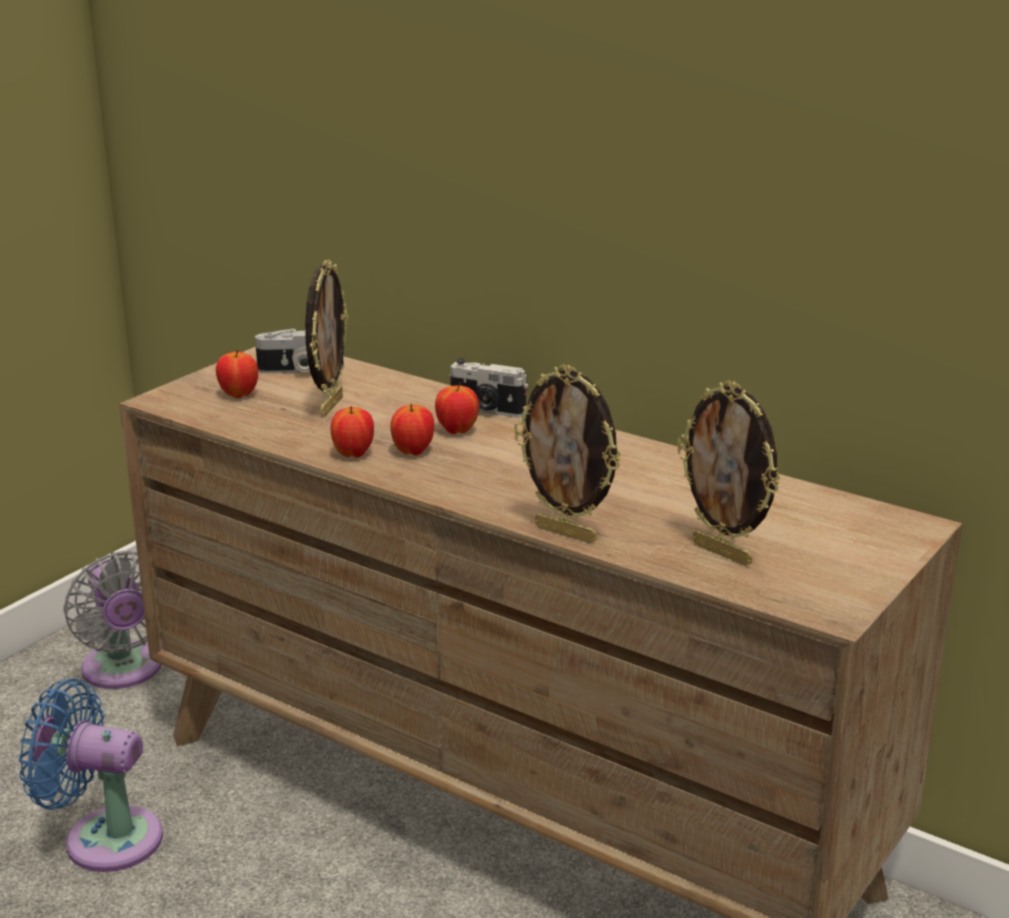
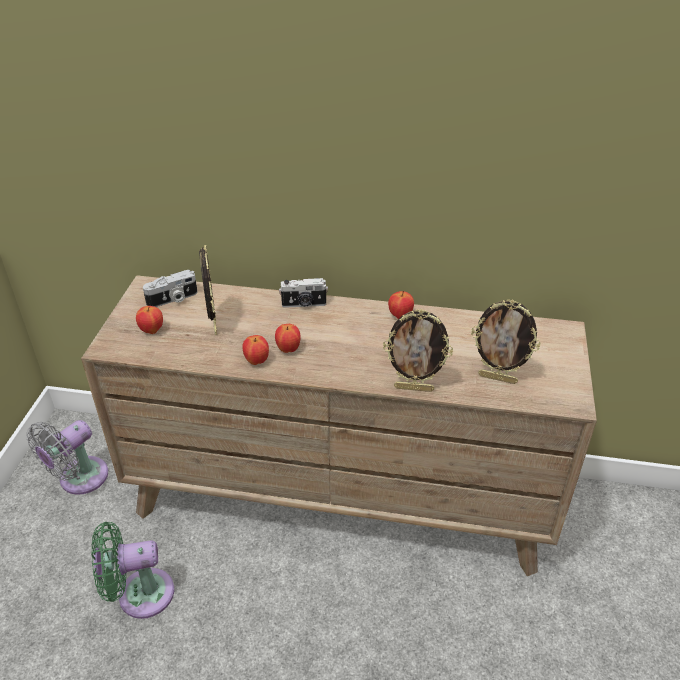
camera: 25 degrees left, 15 degrees up
(104, 838) = (139, 594): blue fan -> green fan
(124, 671) = (79, 479): grey fan -> grey fan turned 90 degrees clockwise
(457, 431) = (299, 325): apple -> apple (400, 316)

